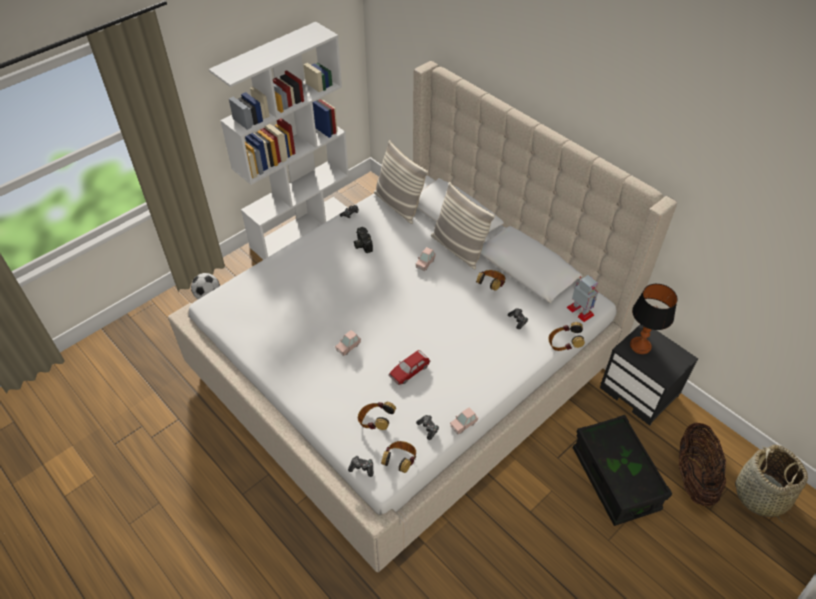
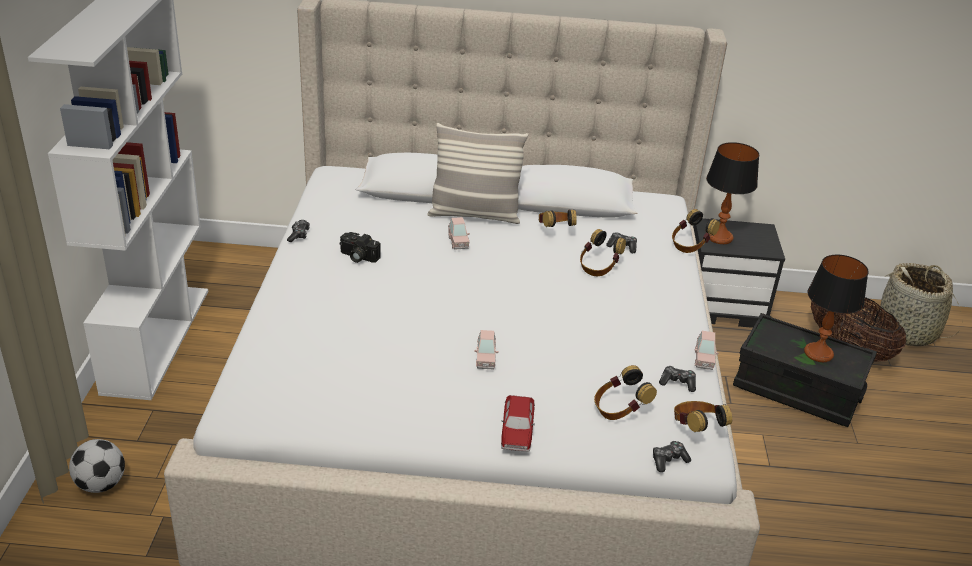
camera: 45 degrees left, 15 degrees down
(398, 205) = (348, 204): pillow -> none
(409, 371) = (584, 344): toy car -> toy car (517, 431)
(483, 326) = (598, 267): none -> headphones
(580, 311) = (665, 212): toy robot -> none
(628, 466) = (818, 353): none -> table lamp

